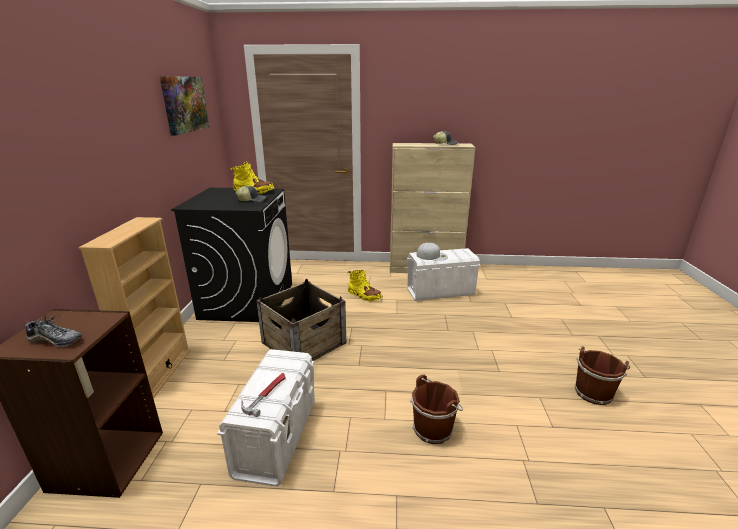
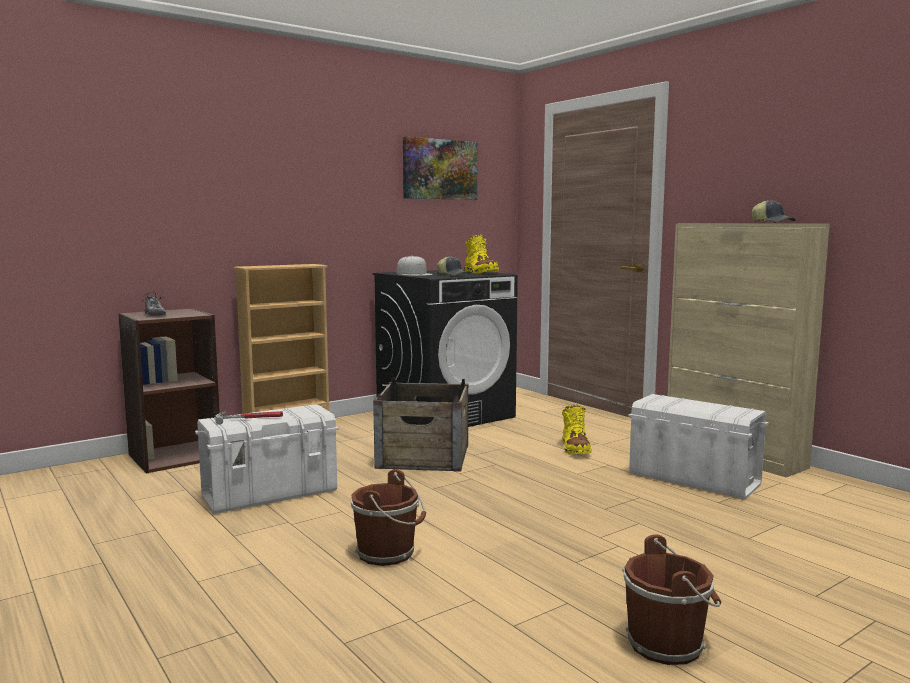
camera: 50 degrees right, 15 degrees down
(432, 256) = (677, 402): white cap -> white cap (414, 274)

